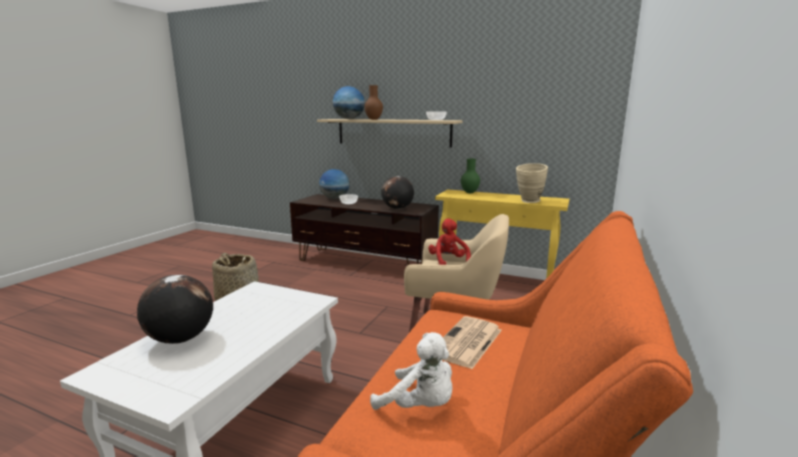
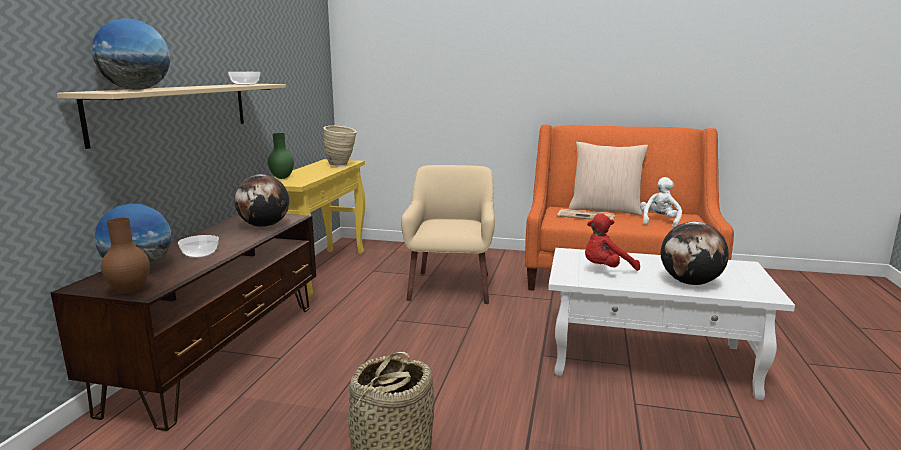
camera: 100 degrees left, 0 degrees up
(373, 119) = (183, 87): brown vase -> brown vase (130, 291)
(448, 262) = (430, 225): red plush toy -> red plush toy (606, 269)
(513, 370) = (605, 210): none -> beige pillow

